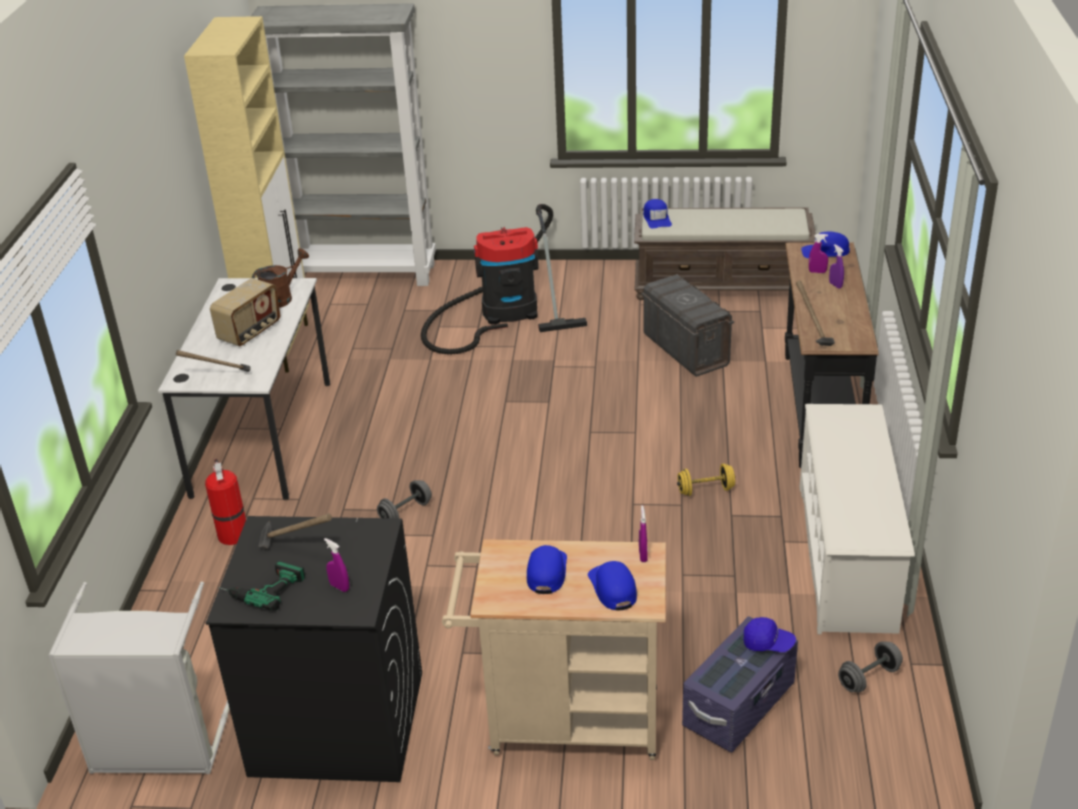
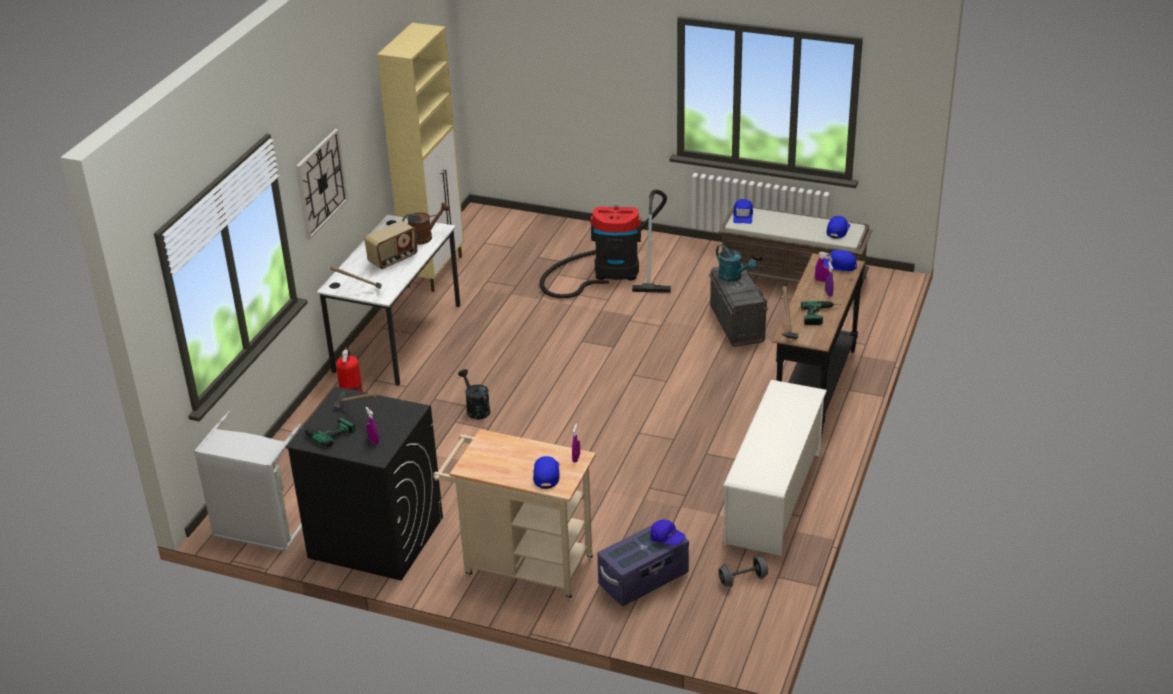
camera: 15 degrees right, 0 degrees up
(143, 237) = (321, 183): none -> wall clock
(365, 274) = (520, 222): grey bookcase -> none
(405, 512) = (476, 409): grey dumbbell -> black watering can
(546, 572) = (509, 456): blue cap -> blue cap (837, 230)
(677, 291) = (733, 277): none -> turquoise watering can
(705, 490) = (696, 432): yellow dumbbell -> none
(844, 311) = (822, 315): none -> power drill

